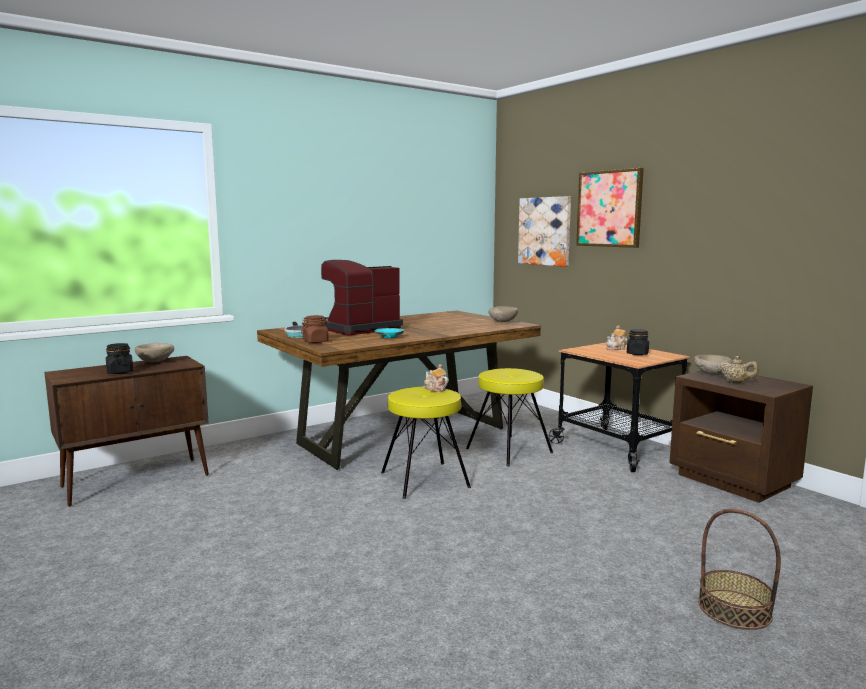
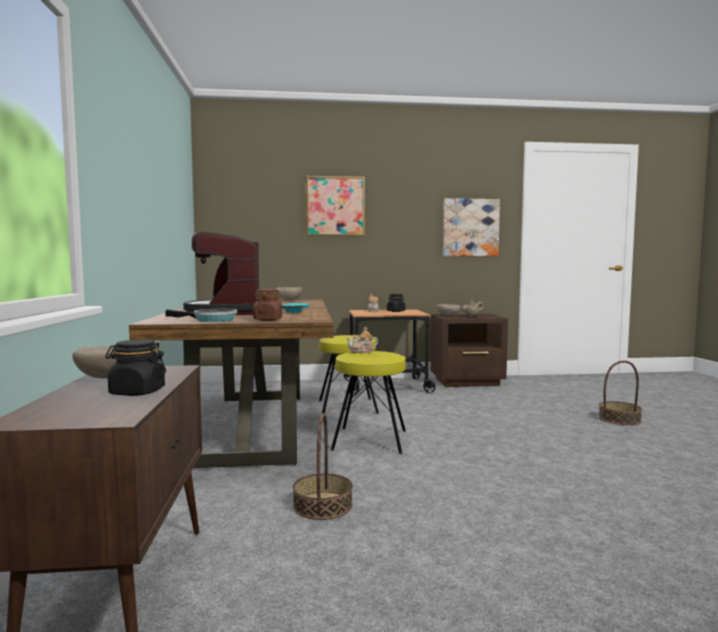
camera: 60 degrees left, 5 degrees down
(270, 496) = (322, 505): none -> basket
(545, 231) = (265, 224): picture -> picture (470, 227)

